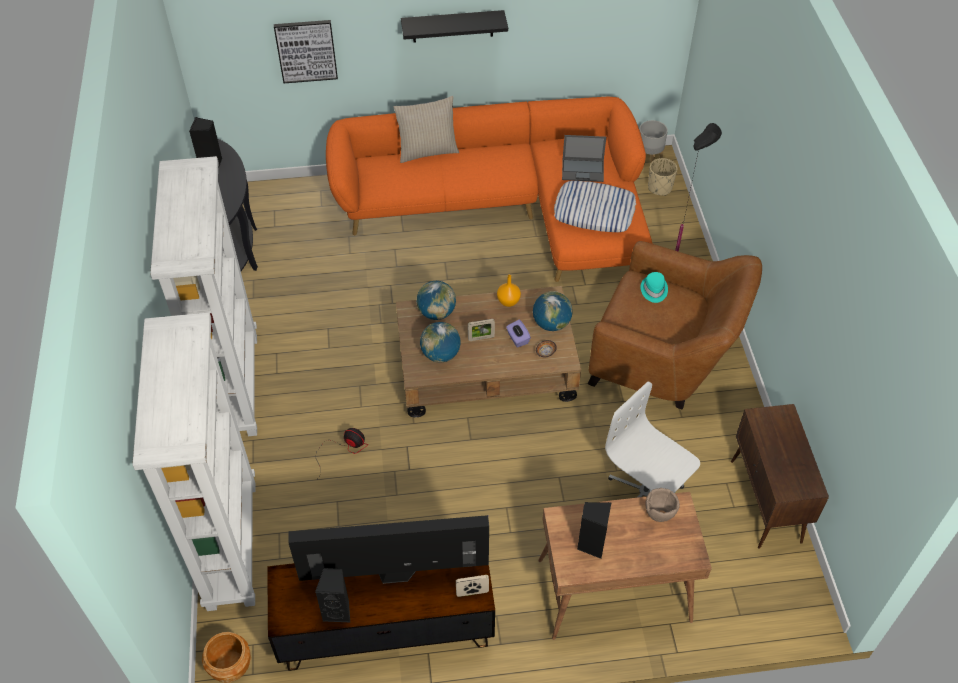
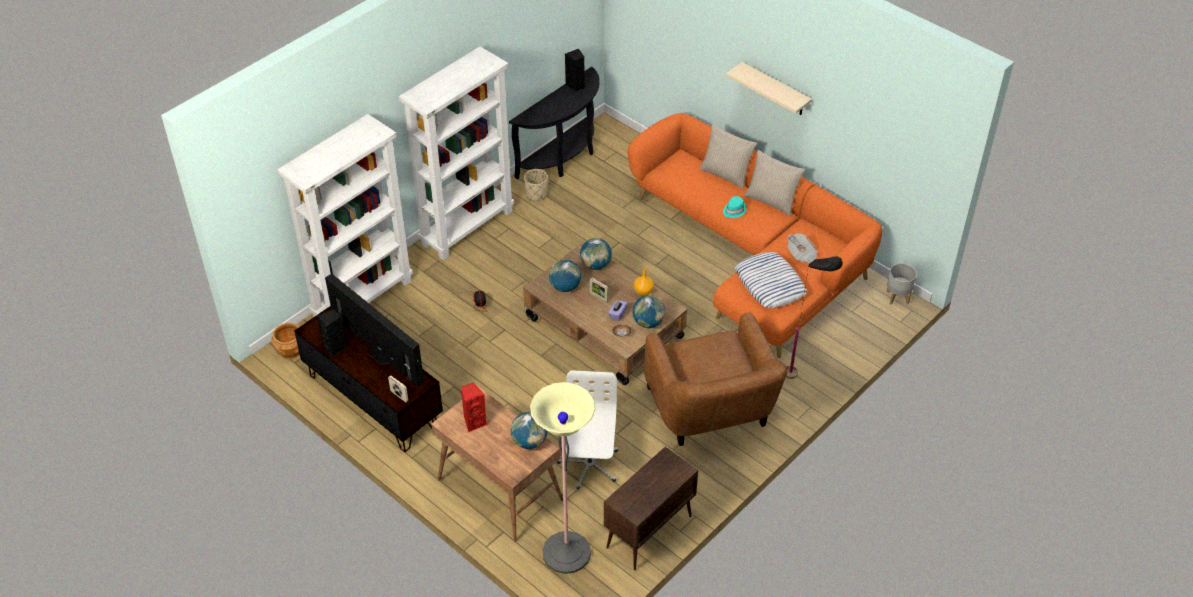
camera: 50 degrees right, 5 degrees down
(306, 50) = (678, 49): picture -> none
(452, 26) = (775, 90): black shelf -> beige shelf
(493, 145) = (771, 201): none -> beige pillow
(583, 170) = (802, 256): laptop -> newspaper
(591, 544) = (474, 422): black speaker -> red speaker
(653, 290) = (726, 350): turquoise hat -> turquoise hat (734, 210)
(660, 188) = (874, 320): beige planter -> beige planter (536, 194)
(660, 512) = (529, 442): brown bowl -> globe
(739, 586) = (566, 553): none -> floor lamp

